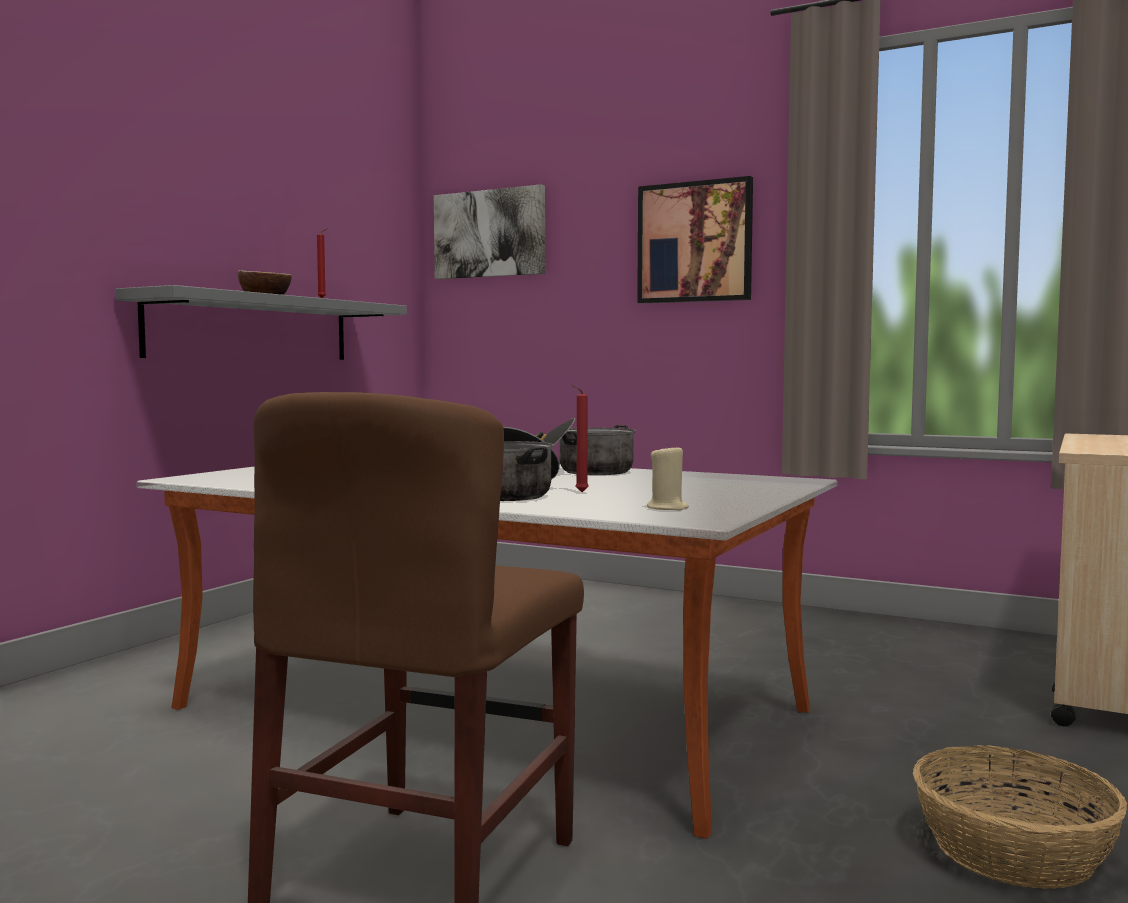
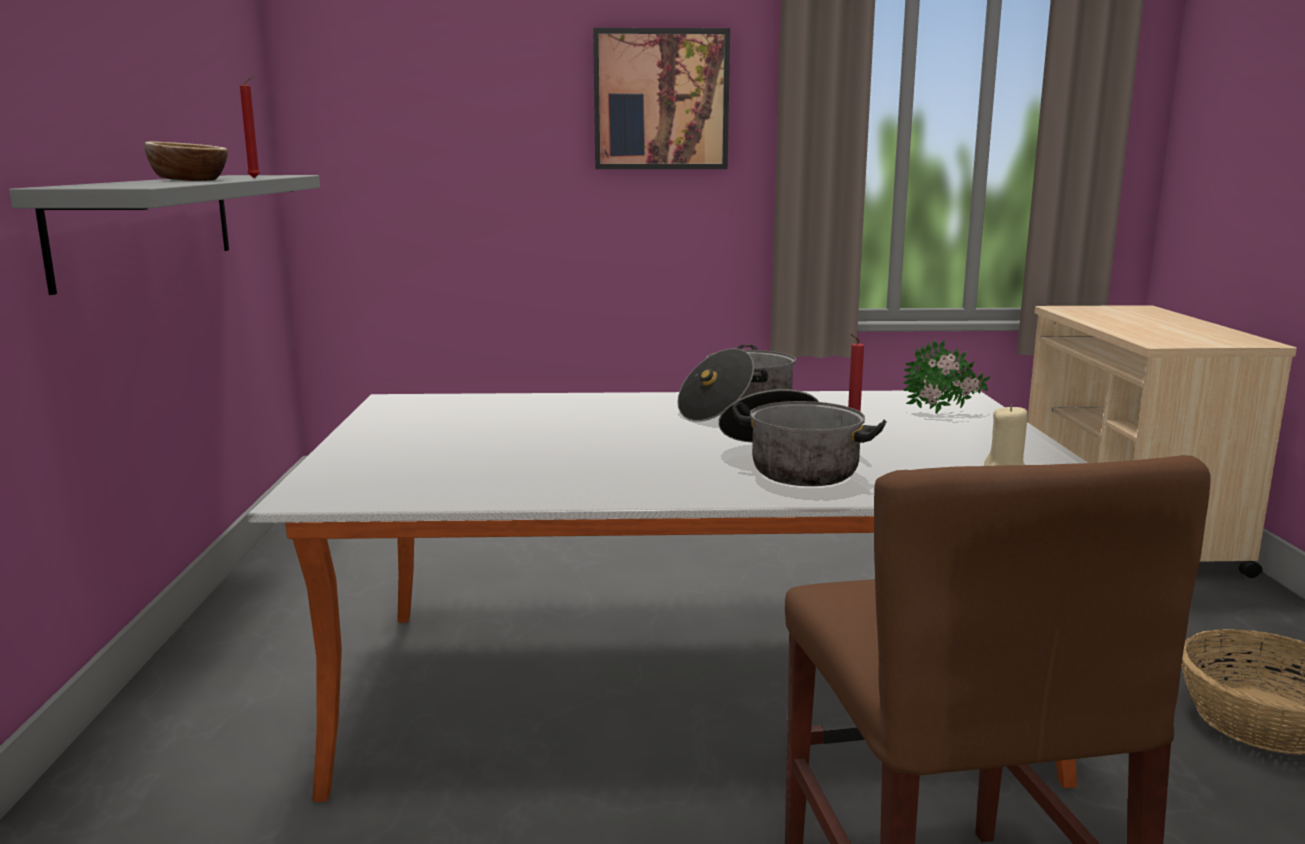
camera: 30 degrees left, 10 degrees up
(490, 234) = (381, 71): picture -> none
(745, 485) = (944, 412): none -> potted plant

